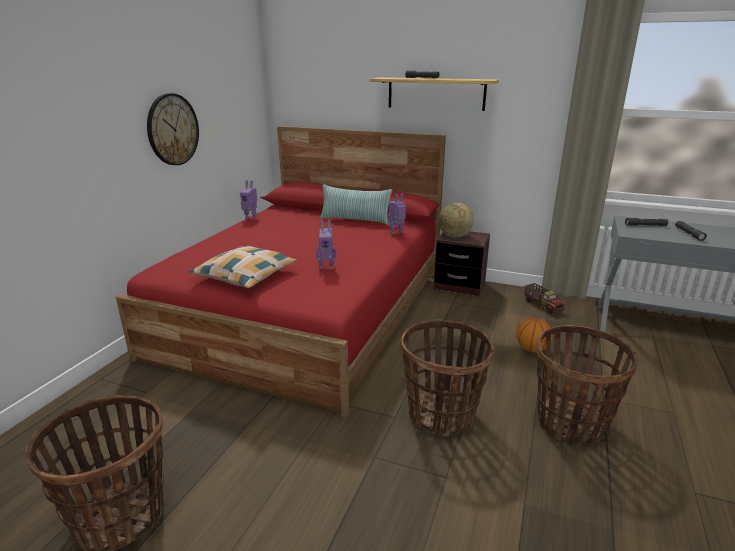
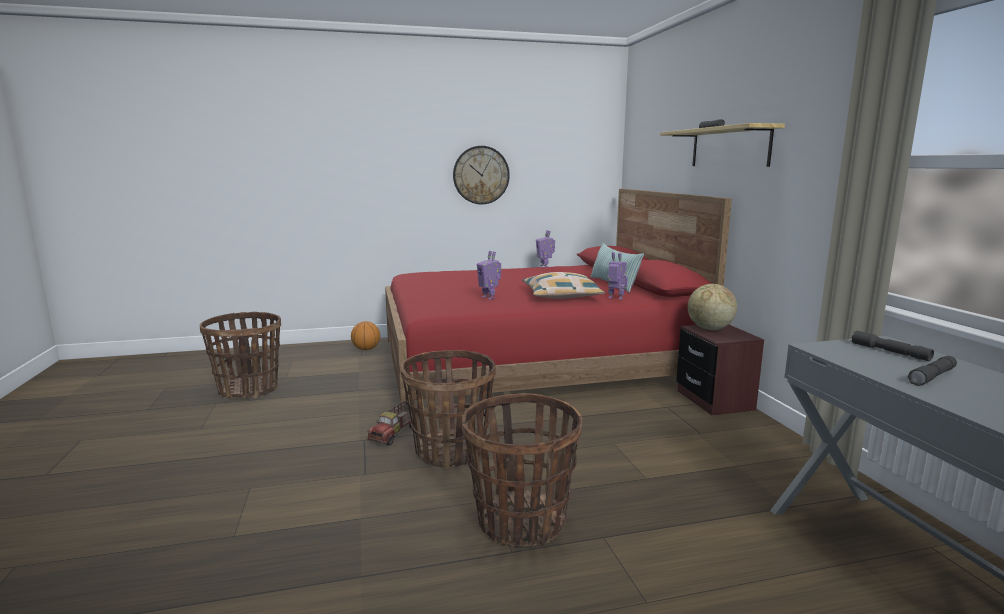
camera: 55 degrees right, 10 degrees down
(245, 275) = (434, 287): pillow -> pillow (561, 295)
(531, 349) = (642, 470): basketball -> basketball (366, 349)
(542, 305) = (771, 456): toy truck -> toy truck (396, 433)

